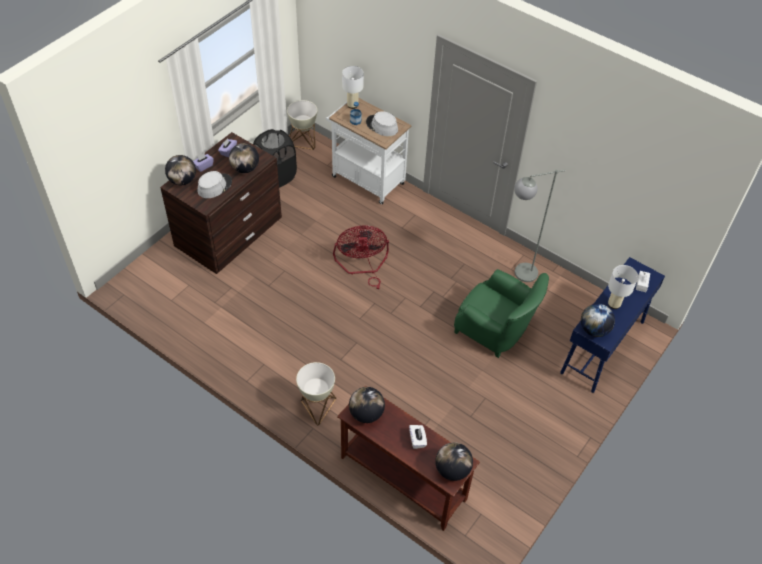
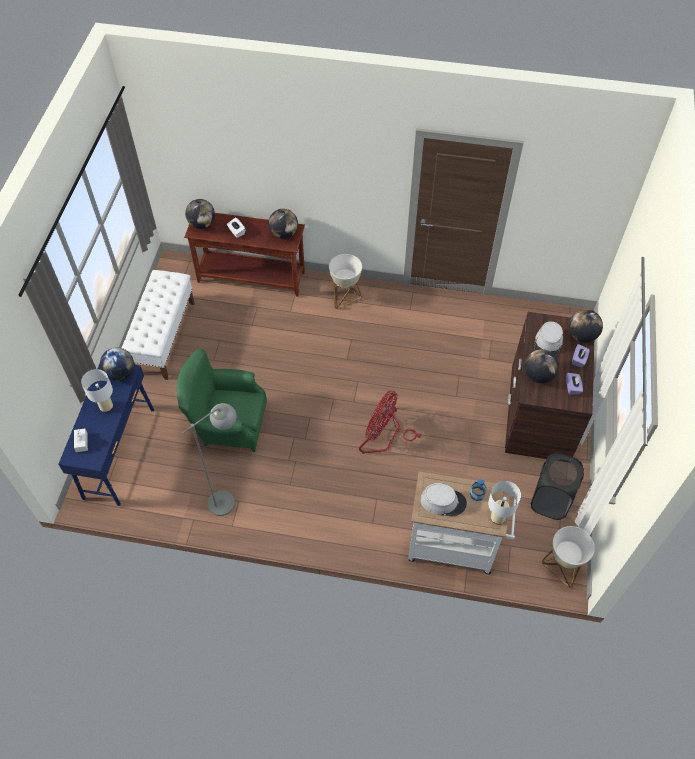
camera: 155 degrees right, 5 degrees up
(363, 267) = (386, 434): red fan -> red fan turned 150 degrees clockwise
(527, 445) = (164, 337): none -> white bench

